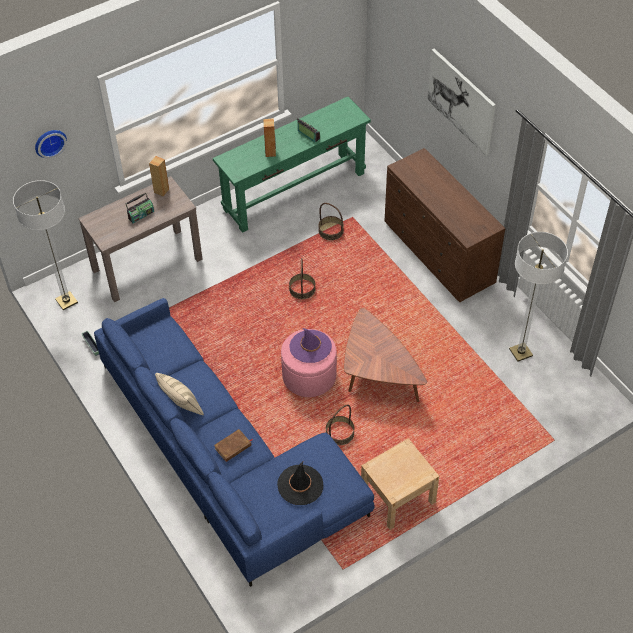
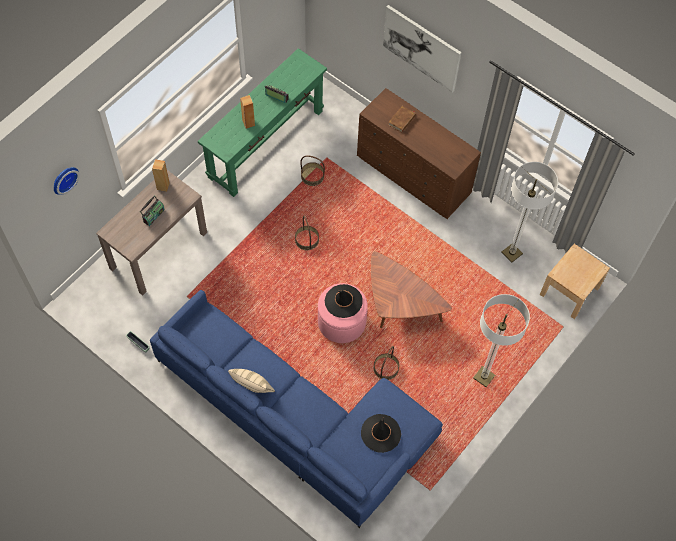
camera: 20 degrees left, 10 degrees up
(66, 301) = (98, 305): floor lamp -> floor lamp (484, 377)
(233, 447) = (311, 414): brown book -> brown book (402, 120)
(310, 346) = (343, 301): purple hat -> black hat
(398, 497) = (453, 413): beige nightstand -> beige nightstand (569, 291)

